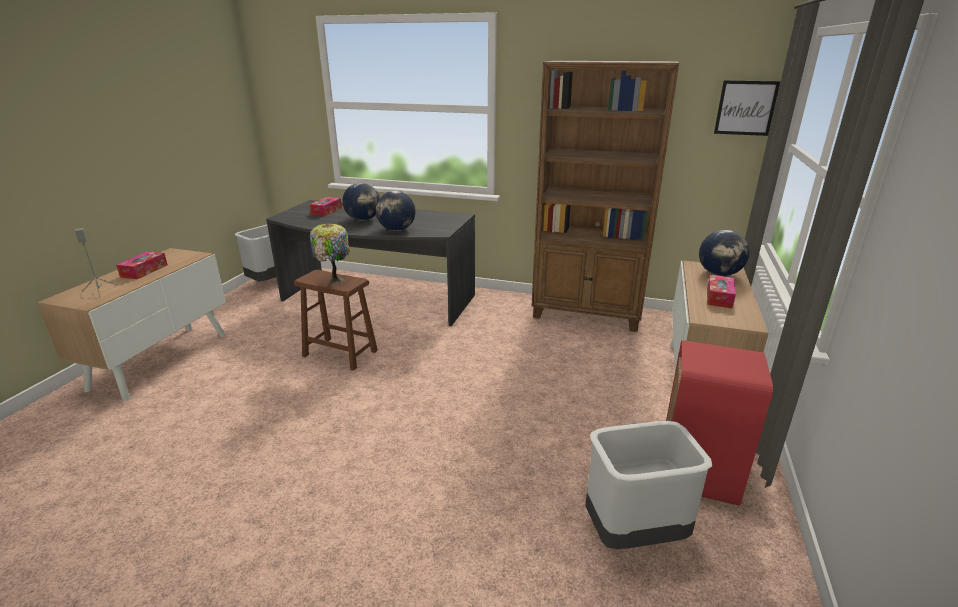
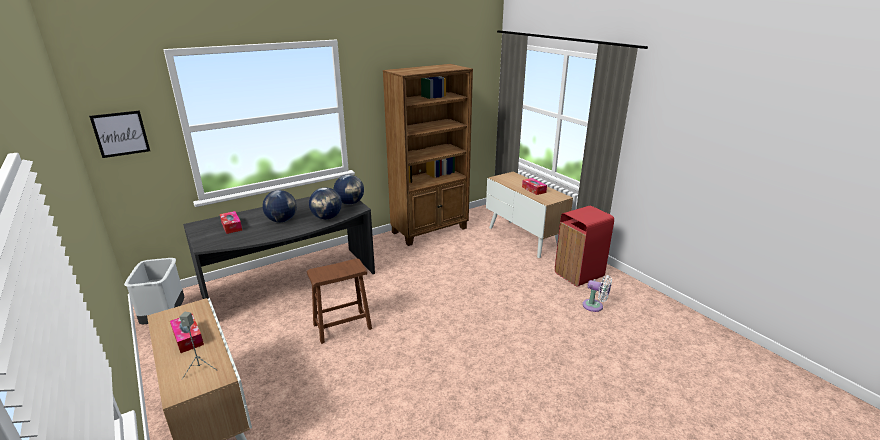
camera: 50 degrees left, 0 degrees up
(334, 280) = (339, 269): table lamp -> none
(634, 532) = (595, 306): grey trash can -> white fan
(719, 274) = (513, 178): globe -> globe (350, 203)
(745, 108) = (482, 85): picture -> picture (121, 134)

